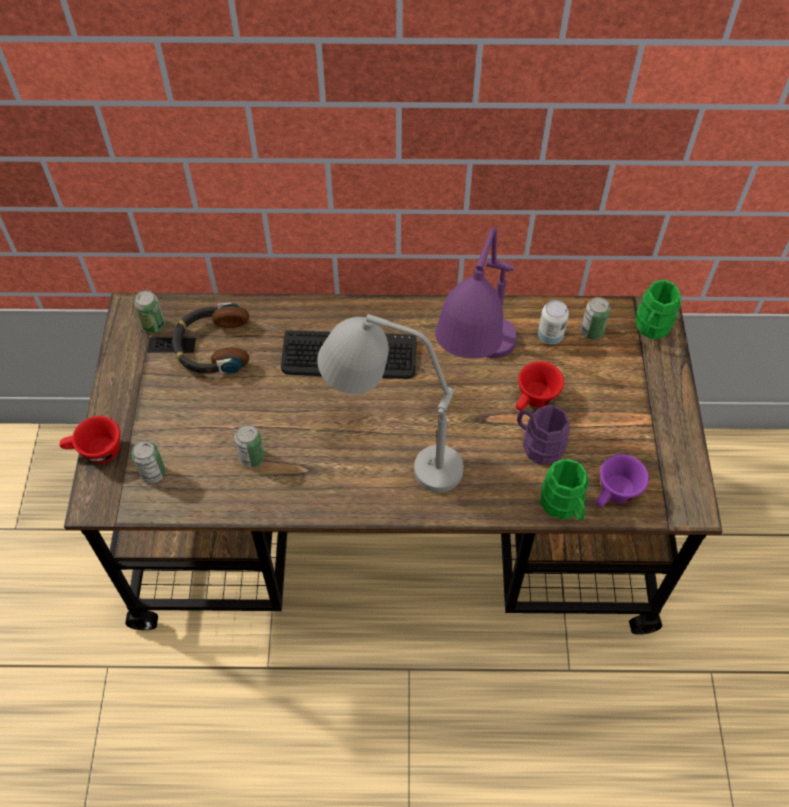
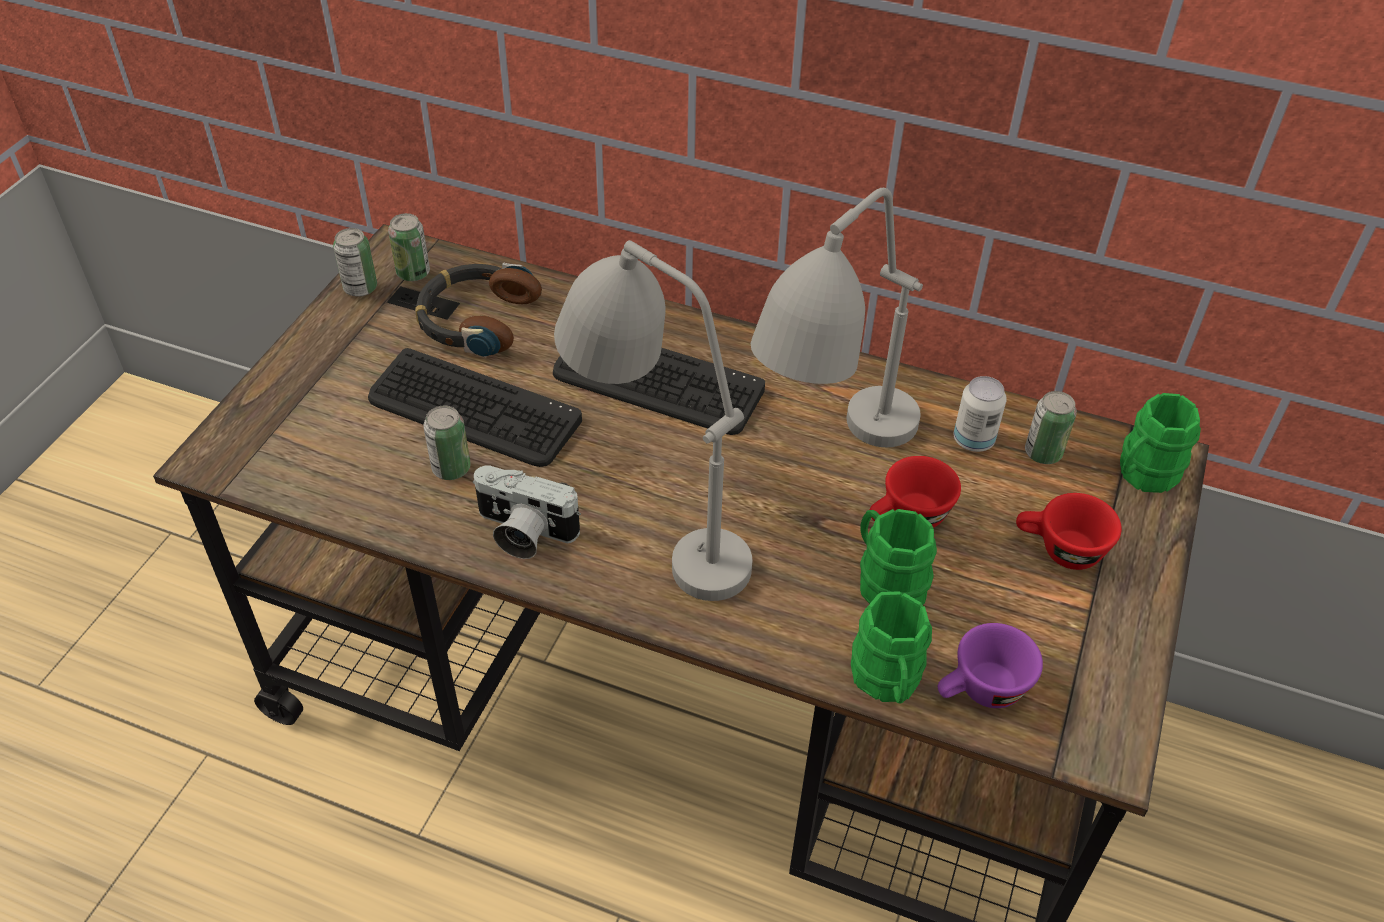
camera: 20 degrees right, 10 degrees down
(95, 452) = (249, 398): red cup -> red cup (1059, 550)
(153, 473) = (307, 447): can -> can (360, 288)
(245, 413) = (473, 410): none -> keyboard
(317, 485) = (522, 532): none -> camera
(475, 378) = (829, 463): purple table lamp -> grey table lamp
(538, 444) = (886, 581): purple mug -> green mug

